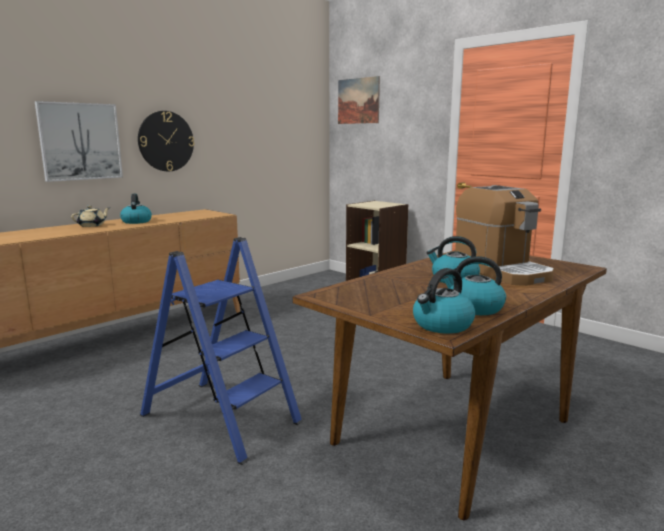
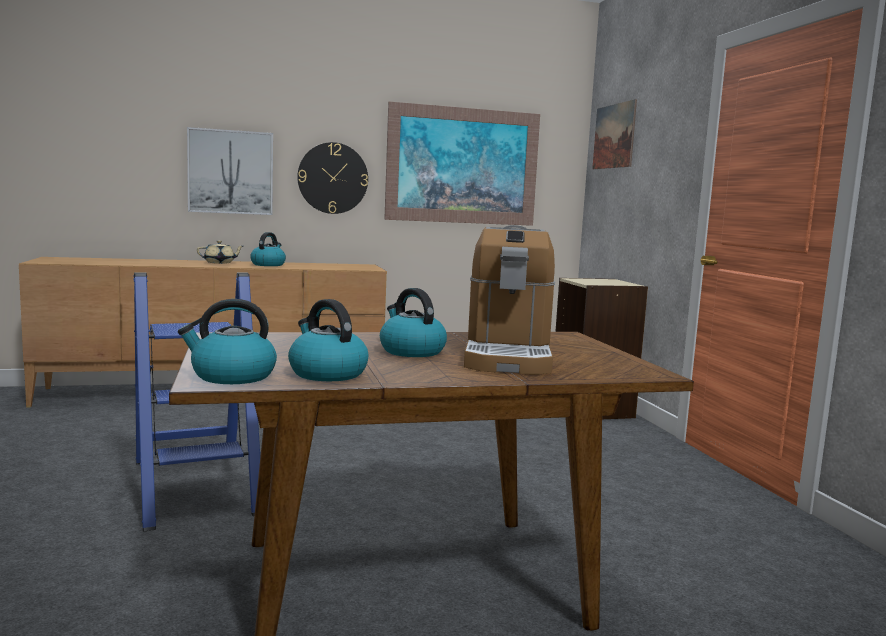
camera: 30 degrees right, 5 degrees down
(256, 125) = (463, 166): none -> picture

